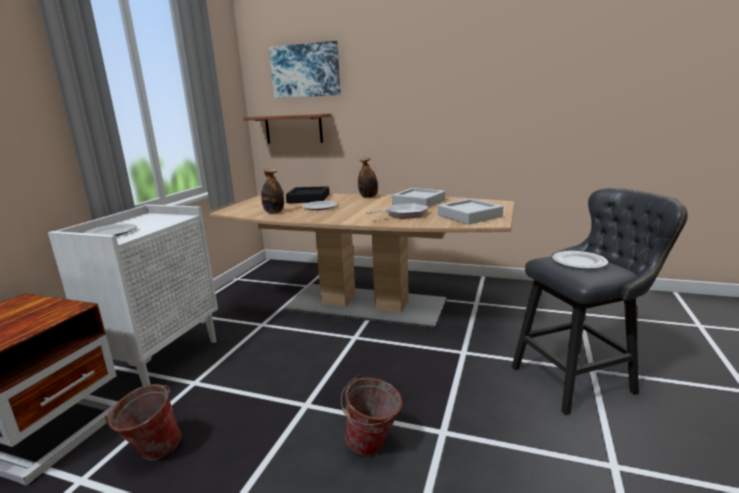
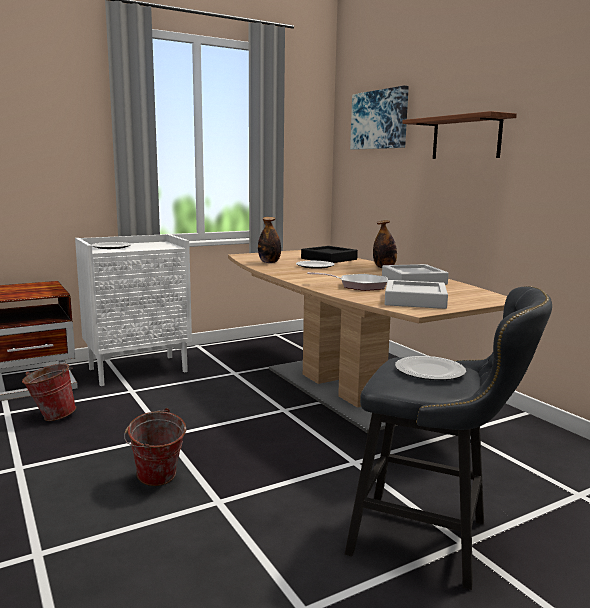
camera: 40 degrees right, 5 degrees down
(293, 129) = (363, 184): shelf -> shelf (466, 138)

